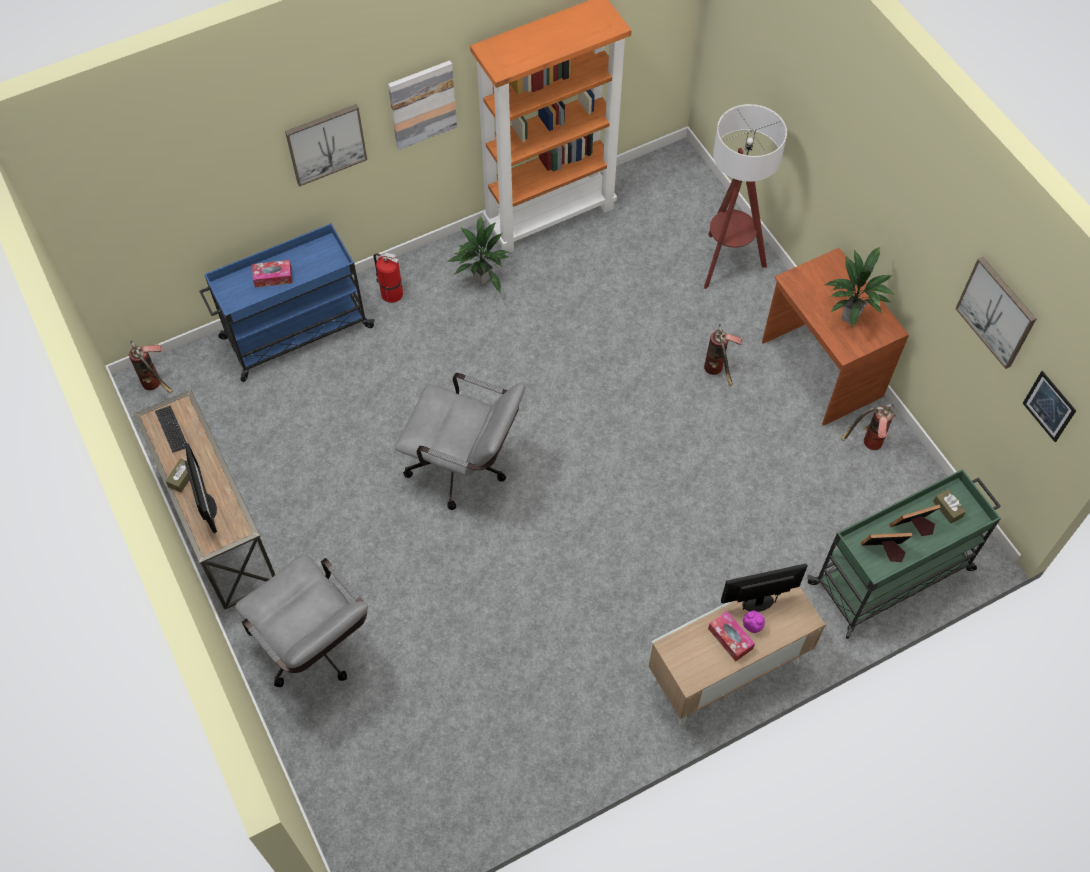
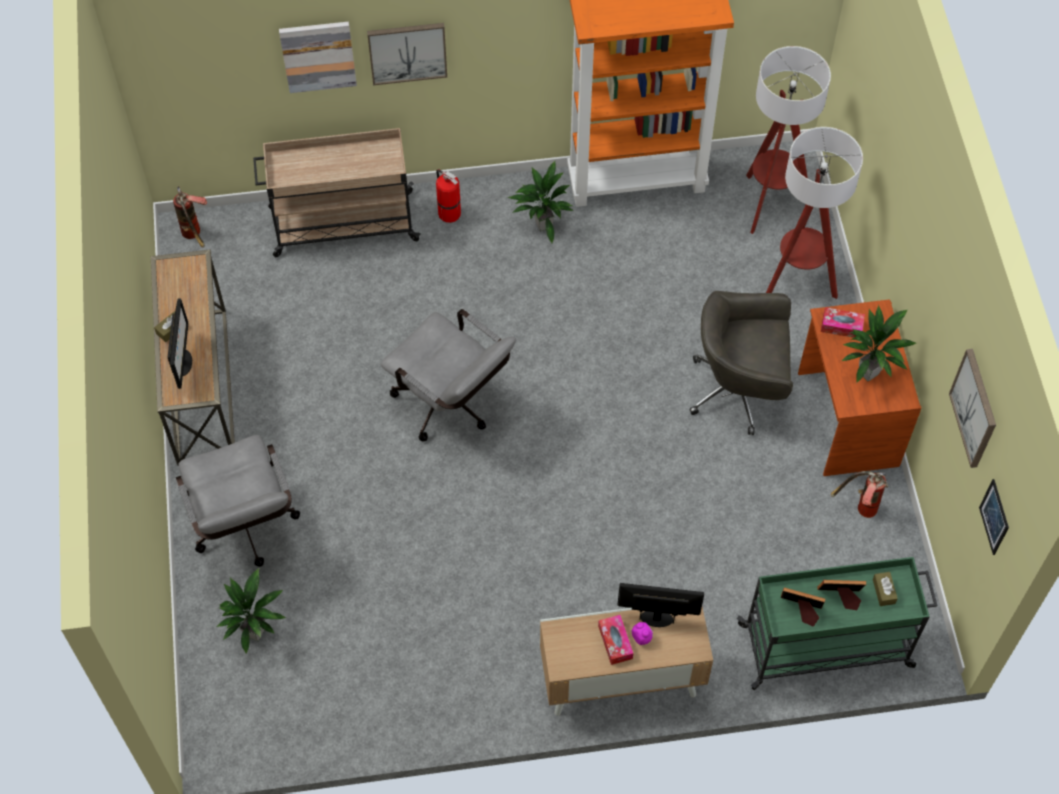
camera: 20 degrees right, 0 degrees up
(171, 429) = (179, 281): keyboard -> none
(273, 277) = (327, 165): tissue box -> tissue box (841, 326)
(295, 333) = (342, 224): blue cart -> beige cart
(365, 745) = (256, 632): none -> potted plant
(422, 104) = (513, 38): picture -> picture (318, 55)
(674, 202) = (770, 204): none -> floor lamp
(718, 372) = (740, 390): fire extinguisher -> grey office chair

